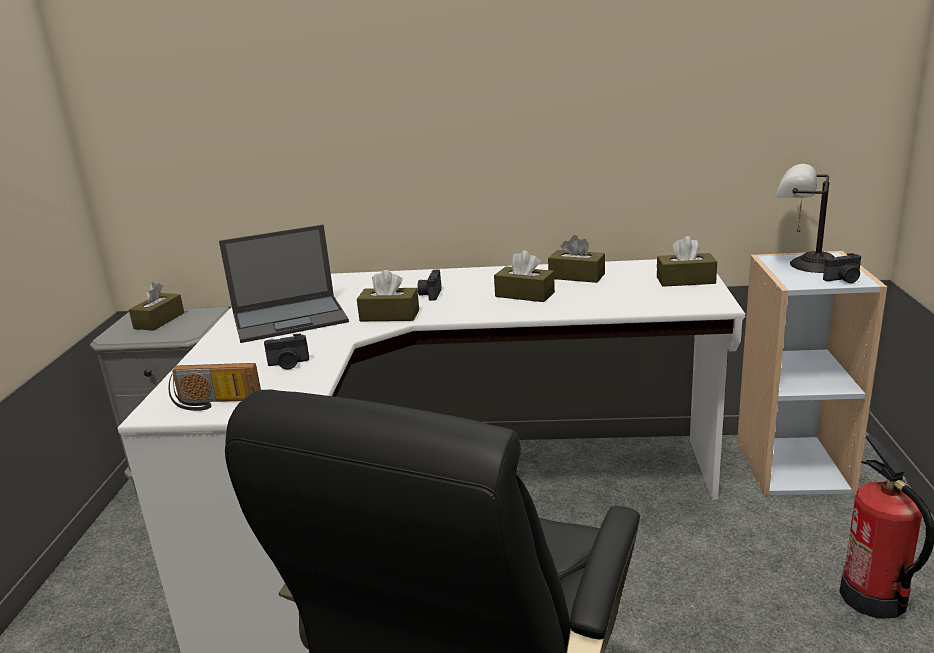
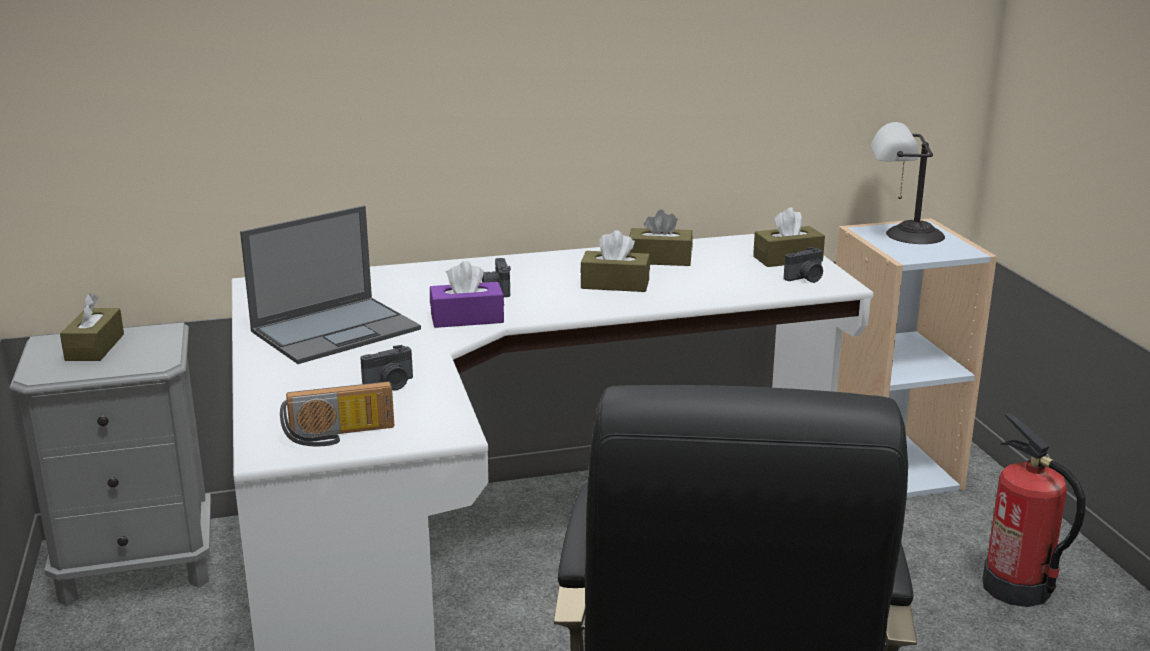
camera: 20 degrees left, 0 degrees up
(389, 315) = (467, 318): brown tissue box -> purple tissue box
(844, 280) = (951, 251): camera -> camera (806, 278)

